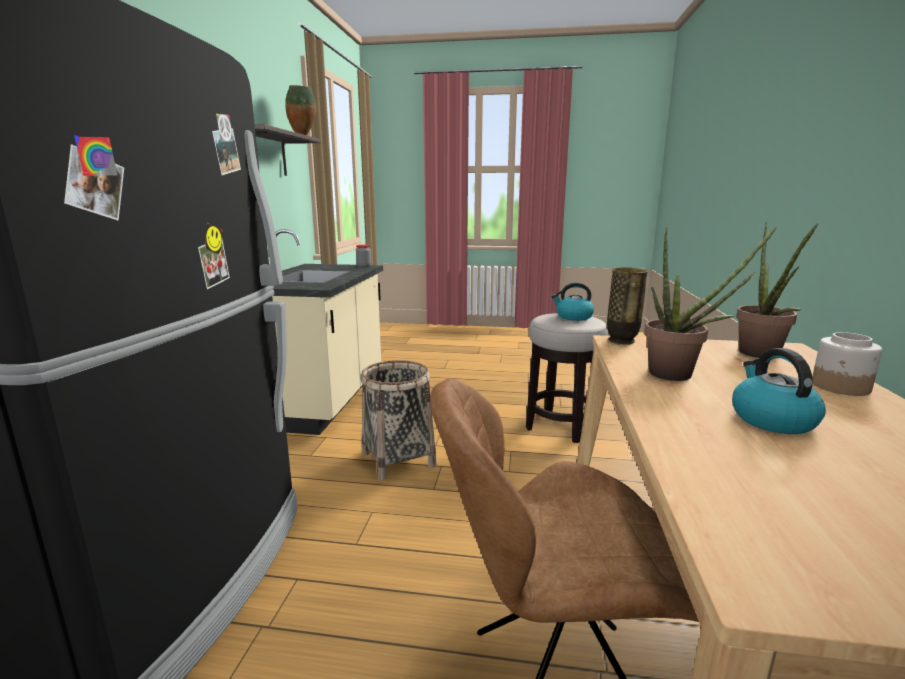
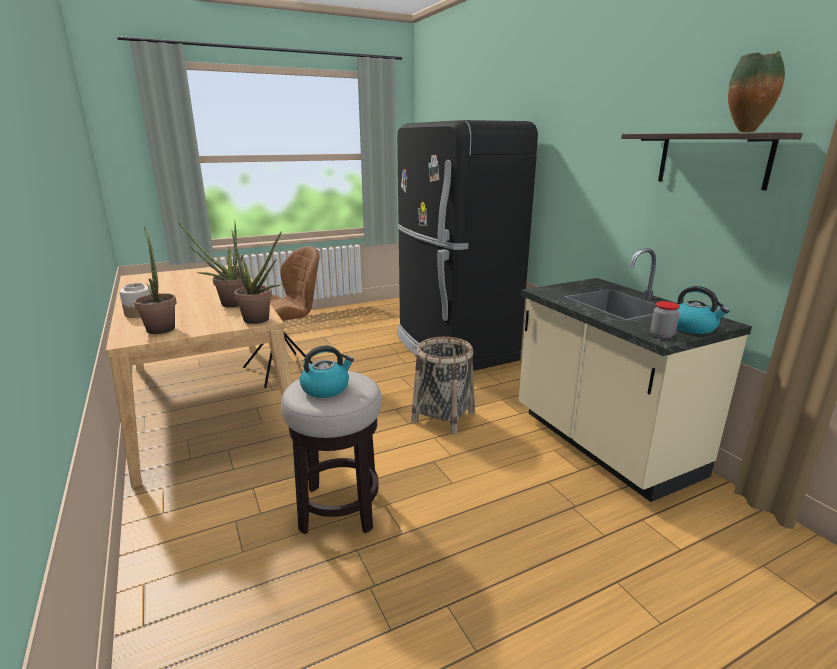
camera: 145 degrees right, 5 degrees up
(622, 341) = (261, 320): vase -> potted plant
(771, 419) = (197, 293): kettle -> kettle (693, 328)

